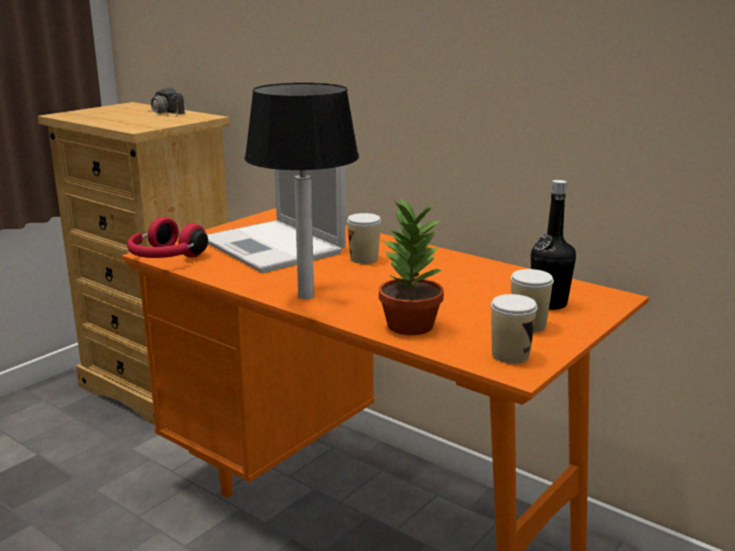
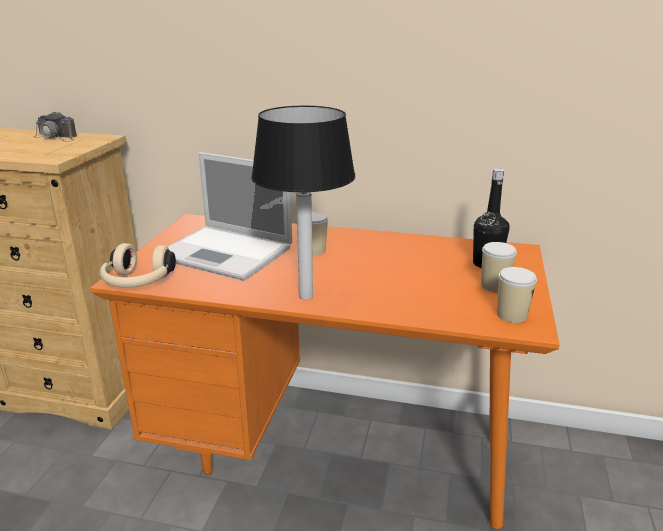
camera: 25 degrees left, 5 degrees up
(165, 258) = (138, 282): red headphones -> beige headphones
(409, 325) = (414, 305): potted plant -> none

